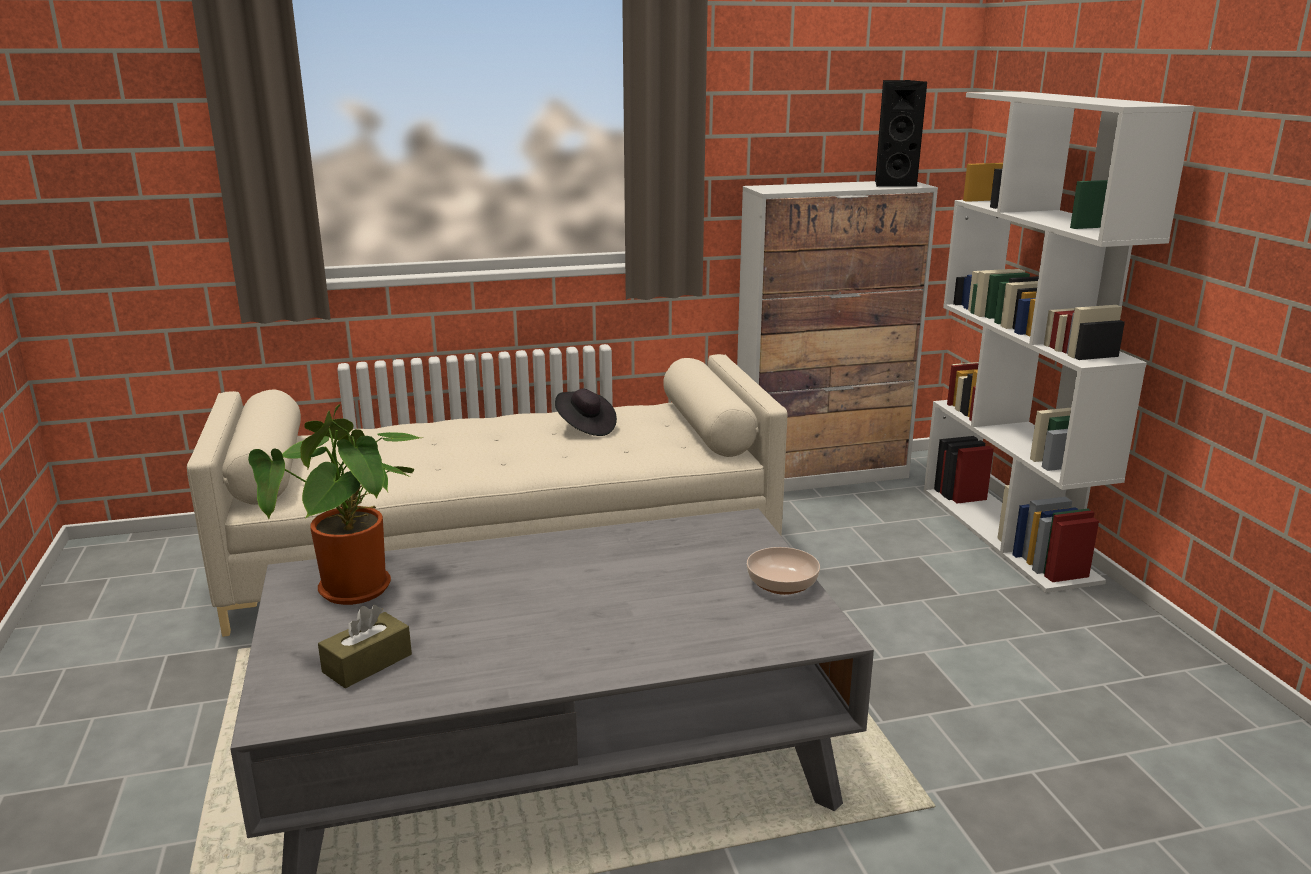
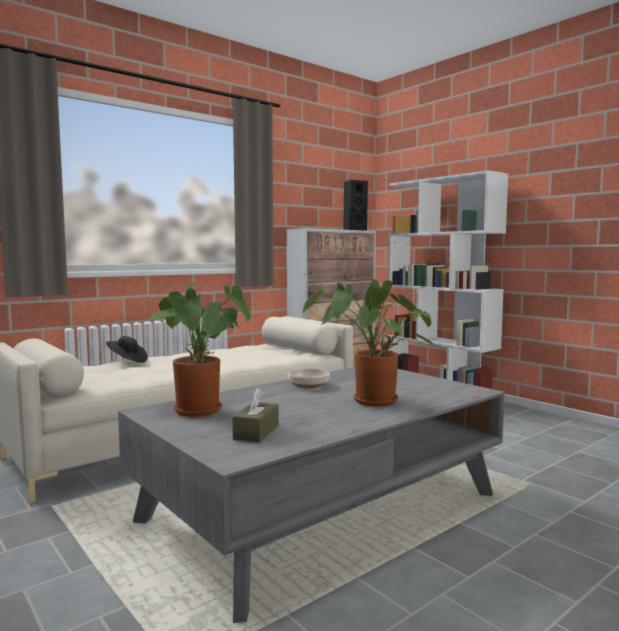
camera: 25 degrees left, 15 degrees down
(585, 427) = (233, 353): black hat -> black hat (127, 361)
(609, 627) = (372, 402): none -> potted plant
(782, 584) = (429, 380): bowl -> bowl (309, 386)

